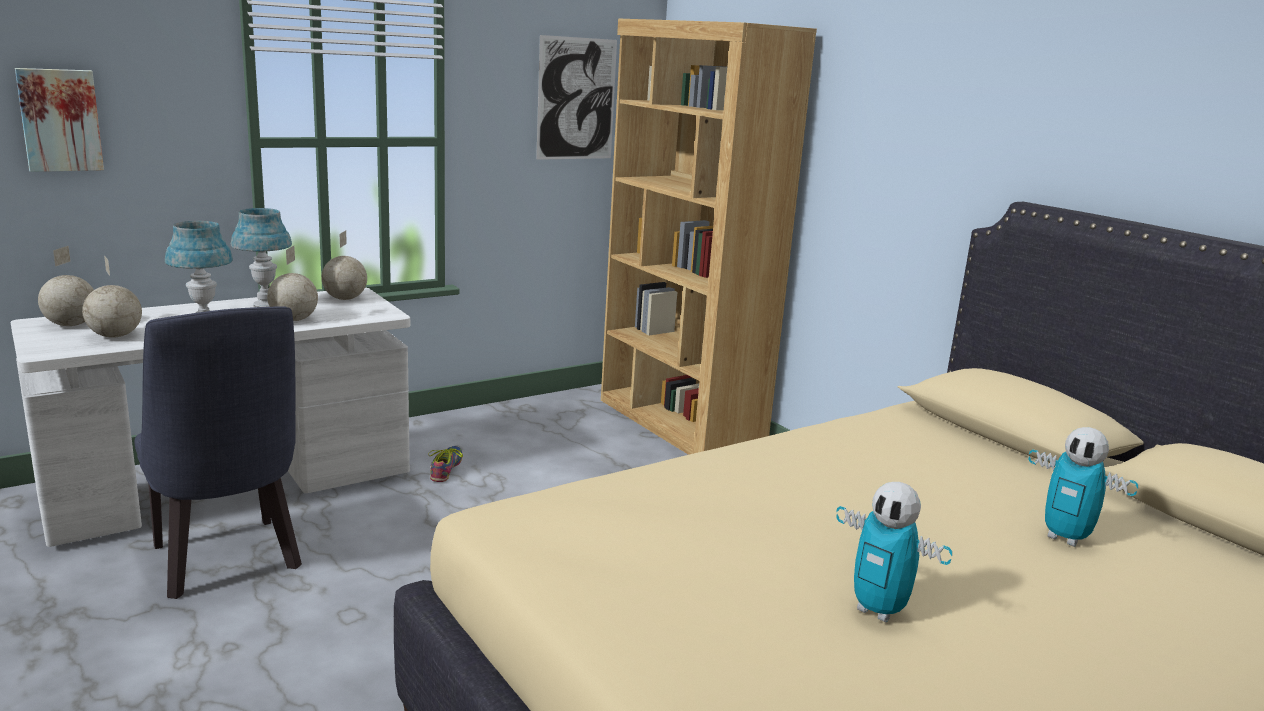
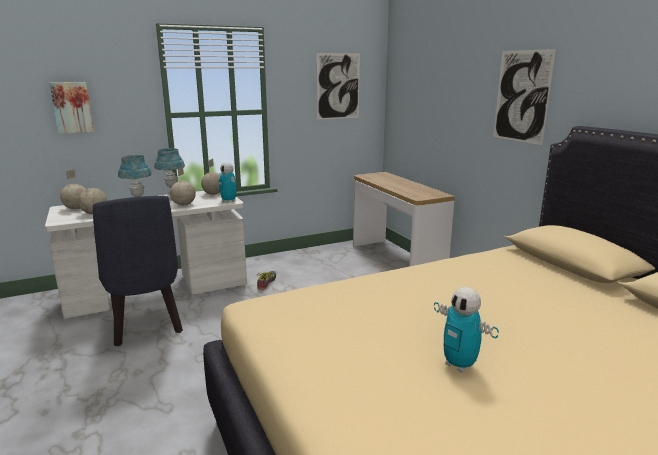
camera: 10 degrees right, 0 degrees up
(678, 424) = (396, 260): brown bookcase -> console table
(921, 143) = (522, 96): none -> picture
(1065, 538) = (592, 325): toy robot -> toy robot (229, 201)

